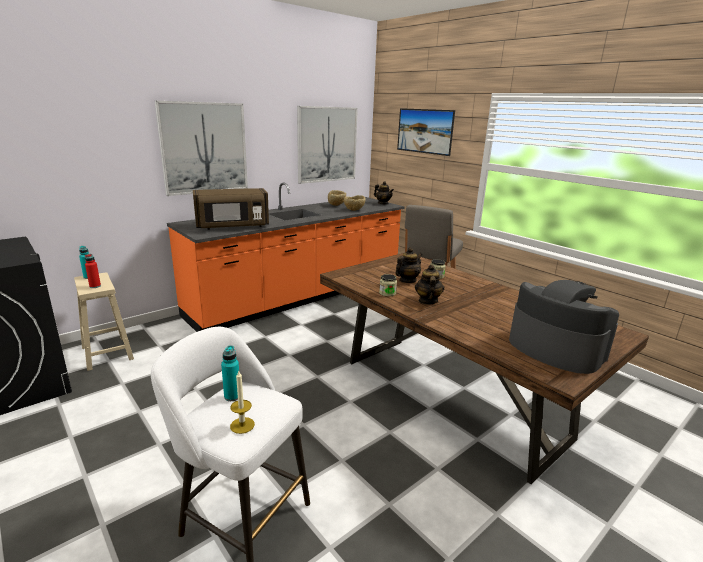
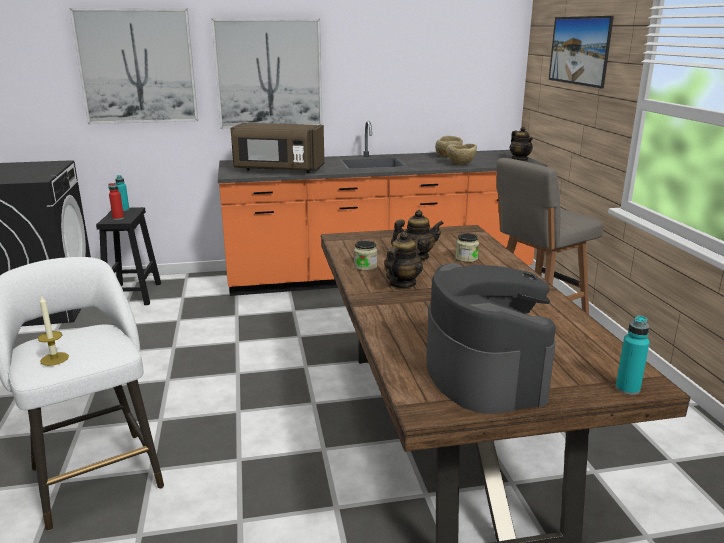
camera: 30 degrees right, 0 degrees up
(107, 353) = (133, 295): beige stool -> black stool
(232, 396) = (82, 333): turquoise bottle -> turquoise bottle (627, 389)
(327, 144) = (447, 72): picture -> picture (137, 67)

